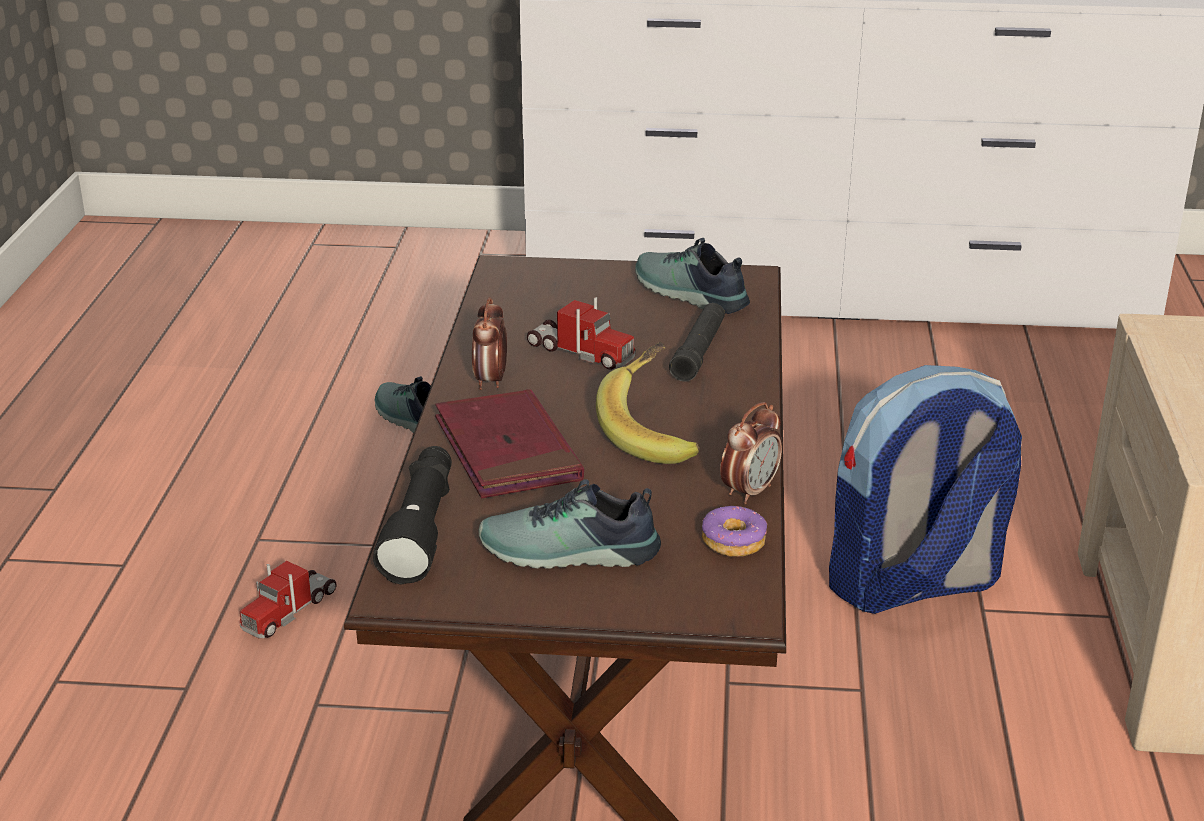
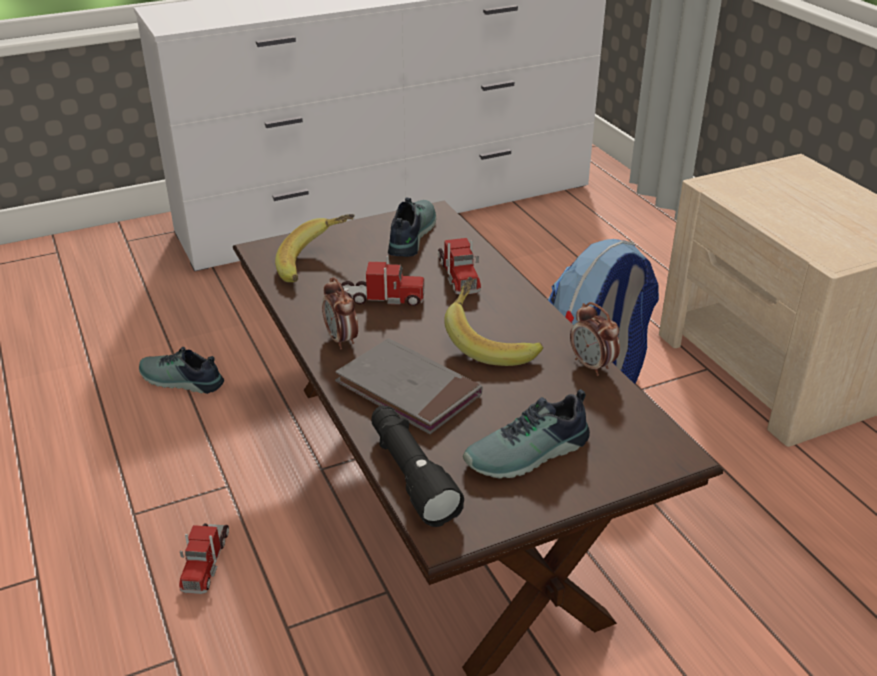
camera: 30 degrees left, 5 degrees up
(507, 451) = (408, 390): red book -> grey book
(546, 298) = (317, 265): none -> banana
(688, 294) = (409, 235): shoe -> shoe turned 90 degrees clockwise
(698, 352) = (458, 275): black flashlight -> toy truck
(734, 541) = (620, 405): donut -> none
(750, 491) = (592, 366): alarm clock -> alarm clock turned 135 degrees clockwise

